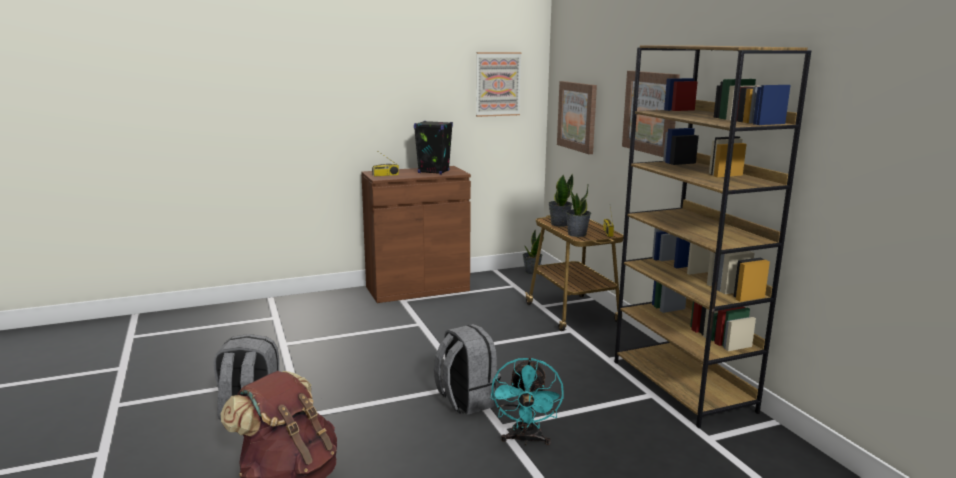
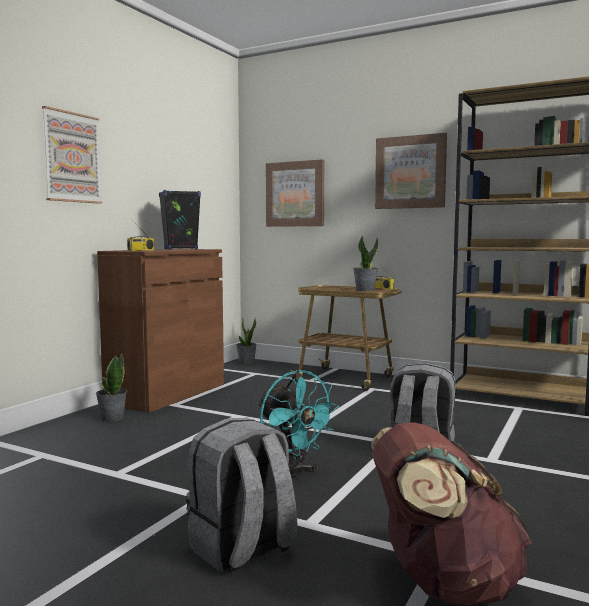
camera: 40 degrees left, 10 degrees down
(498, 84) = (207, 164): picture -> picture (72, 157)
(525, 440) = (528, 460): turquoise fan -> turquoise fan (291, 475)
(559, 224) = (329, 288): potted plant -> potted plant (112, 418)

